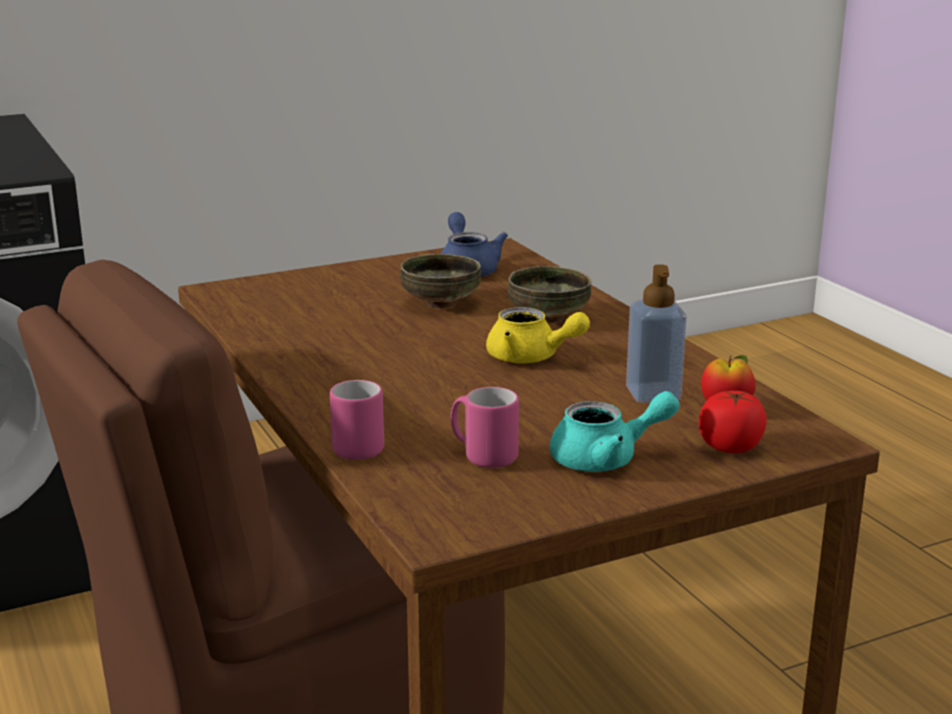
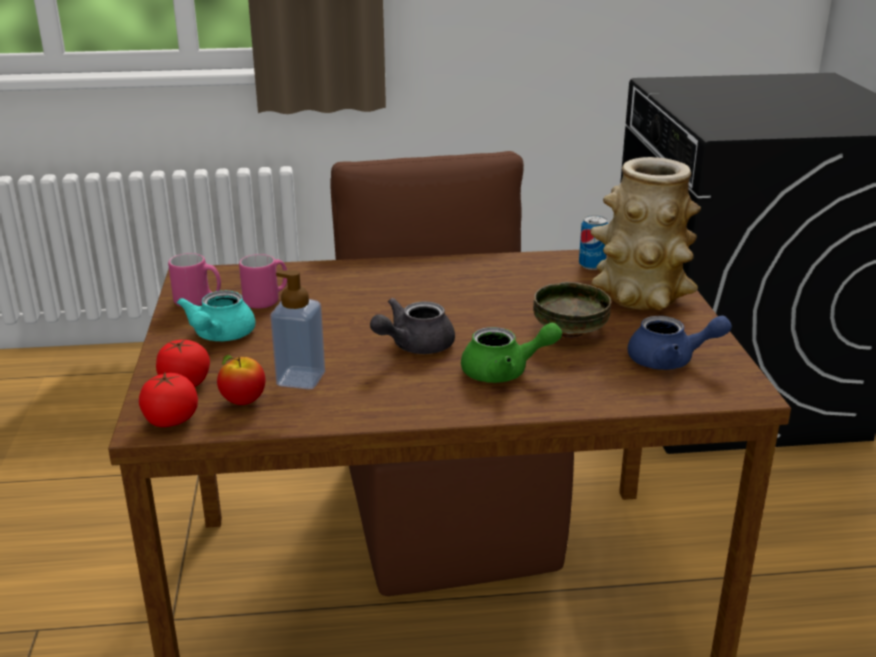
camera: 110 degrees right, 5 degrees up
(258, 308) = (592, 265): none -> can
(331, 285) = (639, 295): none -> vase
(356, 446) = (318, 269): pink mug -> pink mug (198, 302)
(531, 358) = (414, 346): yellow teapot -> grey teapot
(547, 317) = (504, 372): bowl -> green teapot
(801, 433) = (171, 420): none -> tomato

